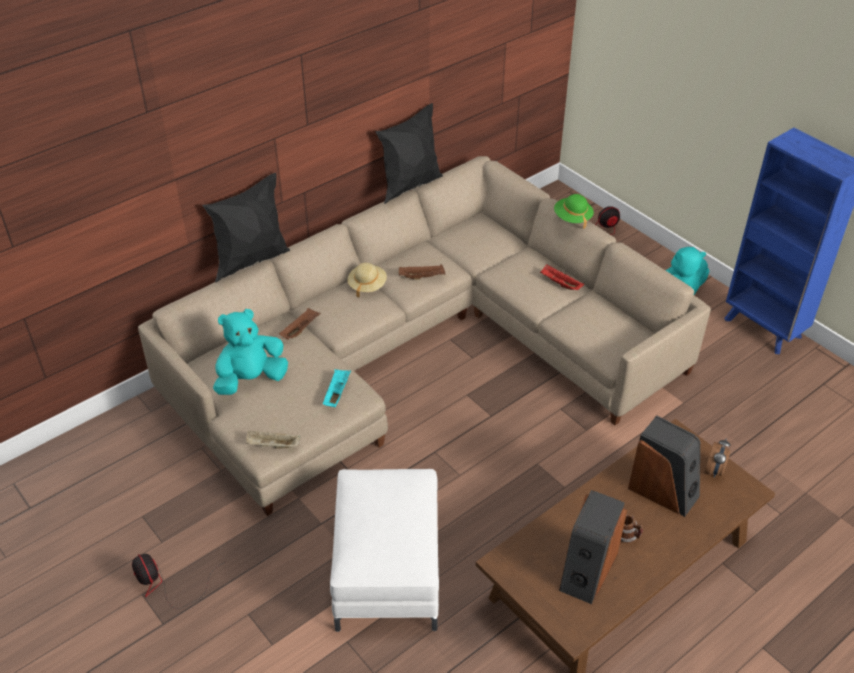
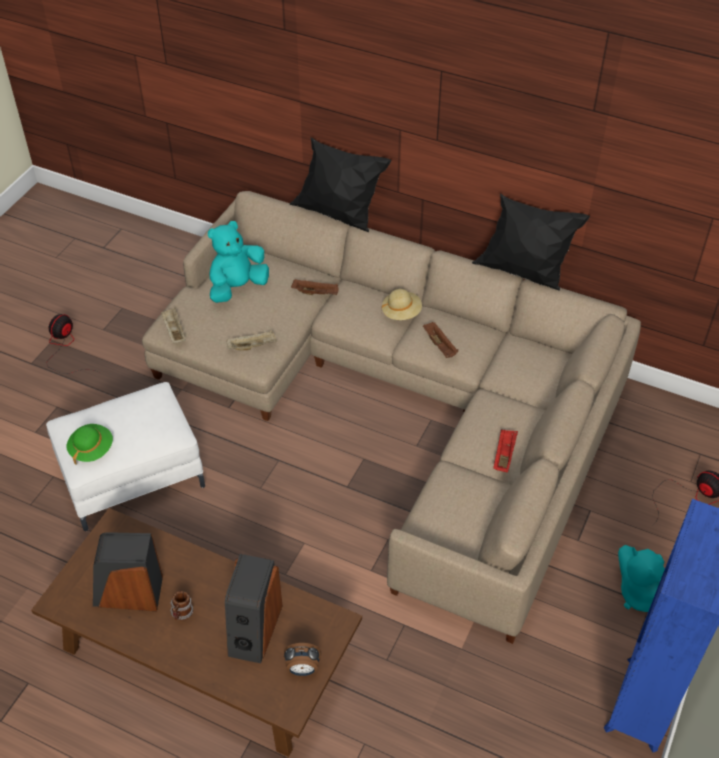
camera: 65 degrees right, 5 degrees up
(251, 379) = (237, 287): turquoise plush toy -> turquoise plush toy turned 75 degrees counterclockwise
(337, 393) = (252, 346): turquoise tray -> beige tray
(572, 218) = (564, 413): green hat -> green hat (91, 449)

